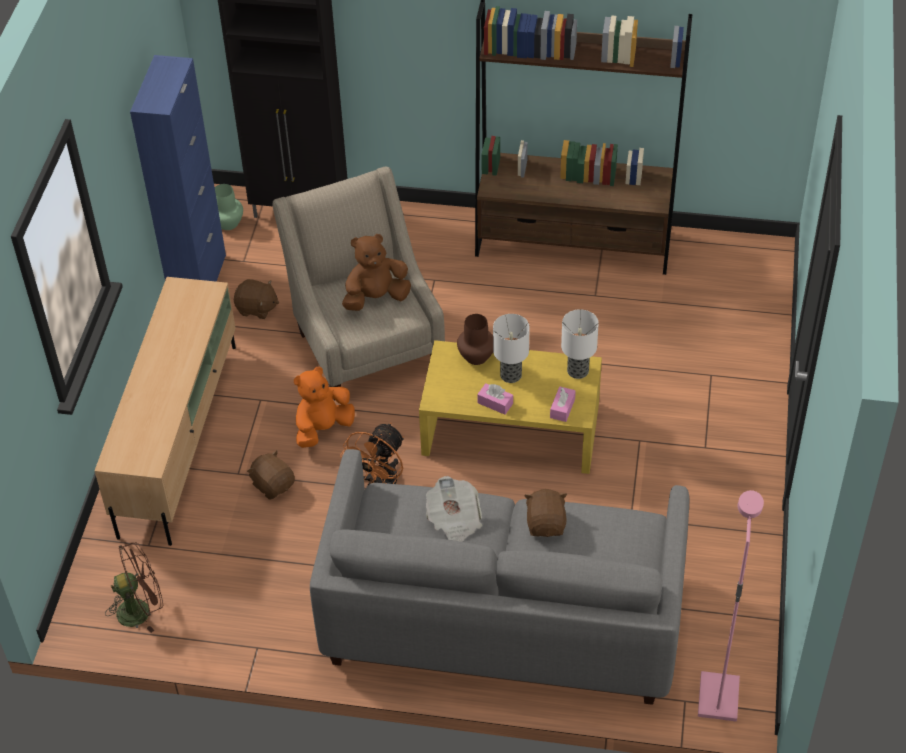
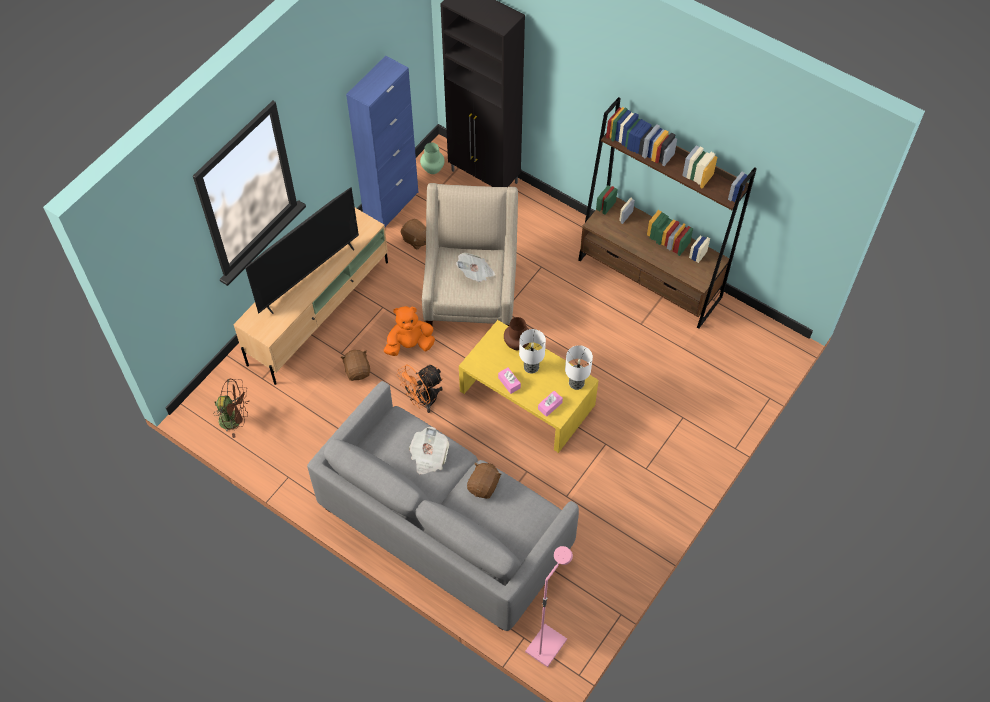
camera: 25 degrees right, 10 degrees up
(164, 377) = (309, 276): none -> television
(376, 298) = (475, 273): brown plush toy -> newspaper

